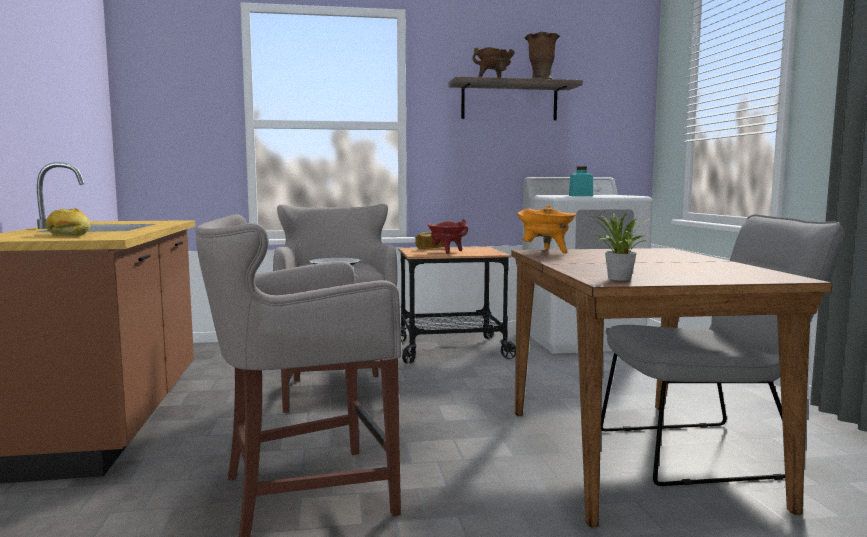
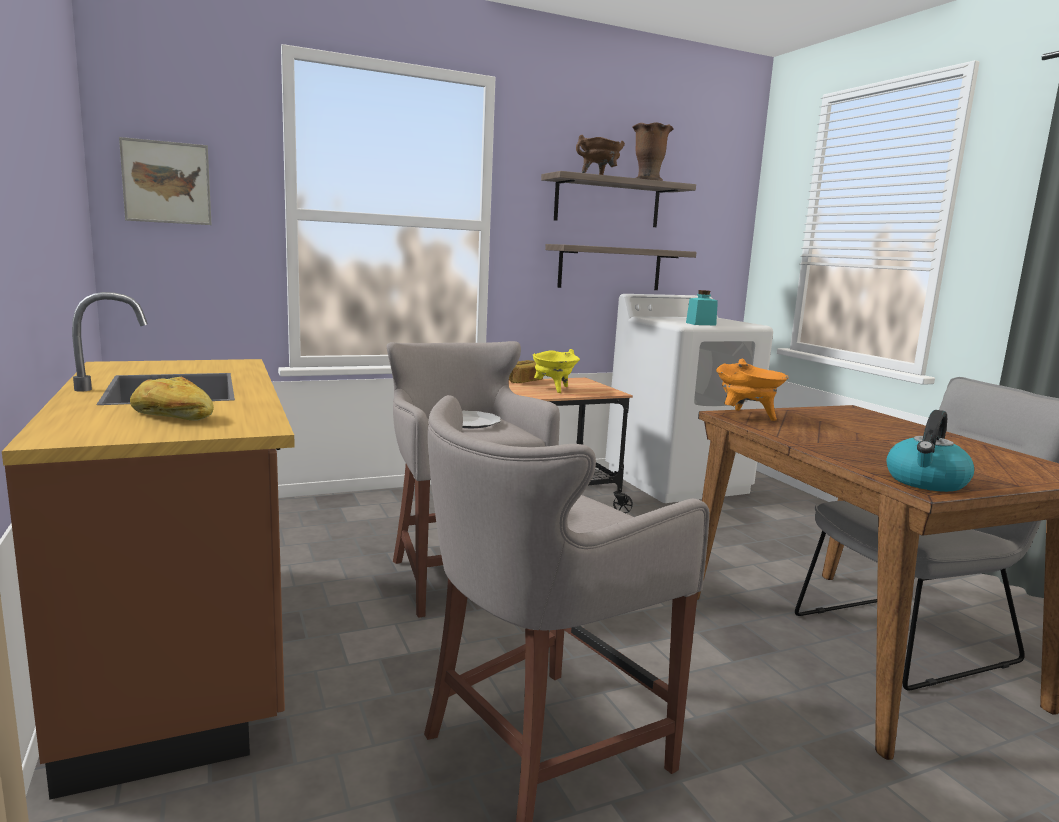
camera: 15 degrees left, 5 degrees up
(162, 106) = (167, 182): none -> picture
(447, 252) = (553, 389): red cooking pot -> yellow cooking pot
(515, 156) = (610, 268): none -> shelf
(617, 279) = (926, 482): potted plant -> kettle

